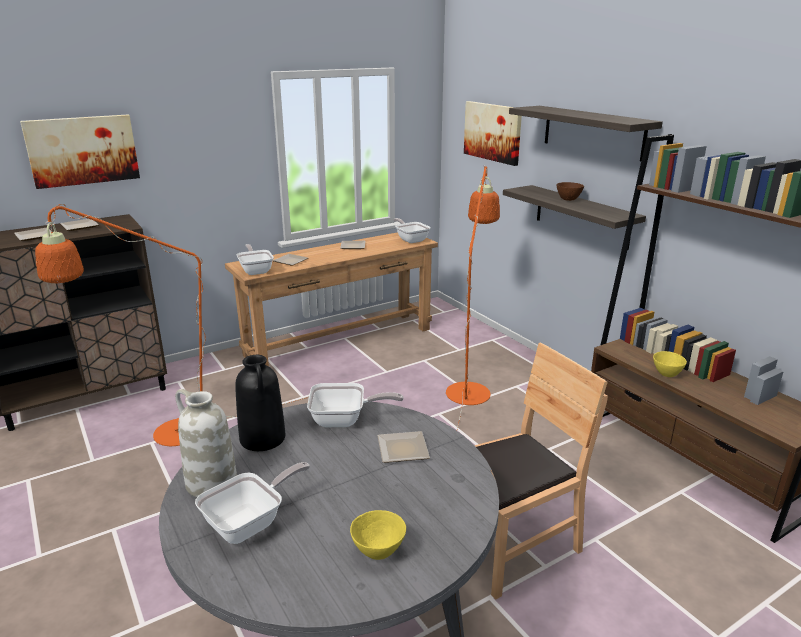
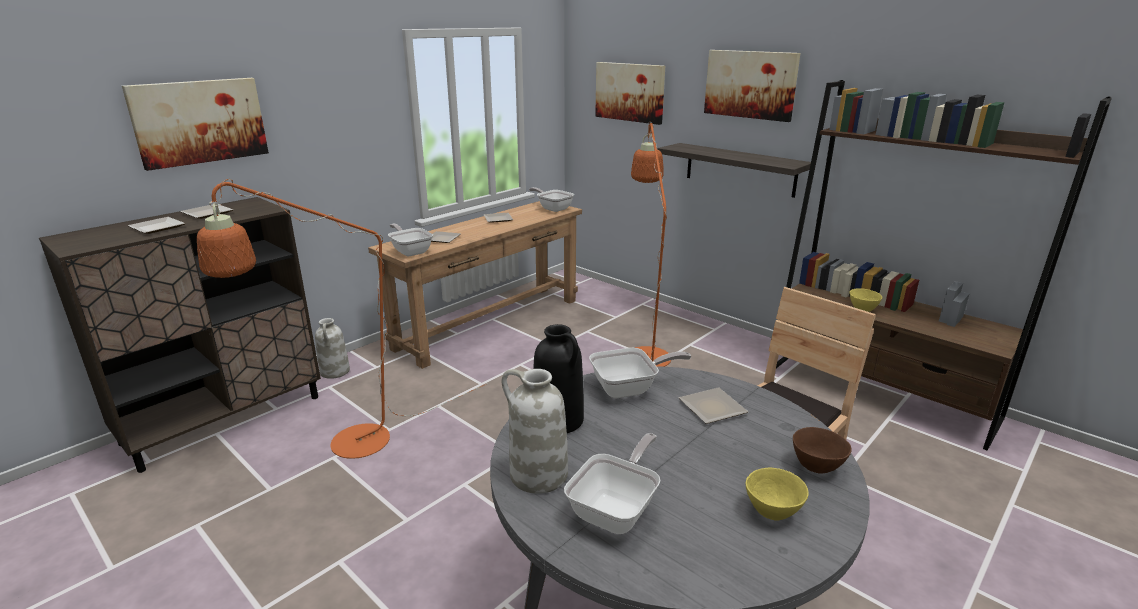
camera: 15 degrees left, 0 degrees up
(189, 369) = (335, 371): none -> white vase
(569, 199) = (730, 153): brown bowl -> brown bowl (817, 467)
(592, 132) = (750, 84): shelf -> picture

